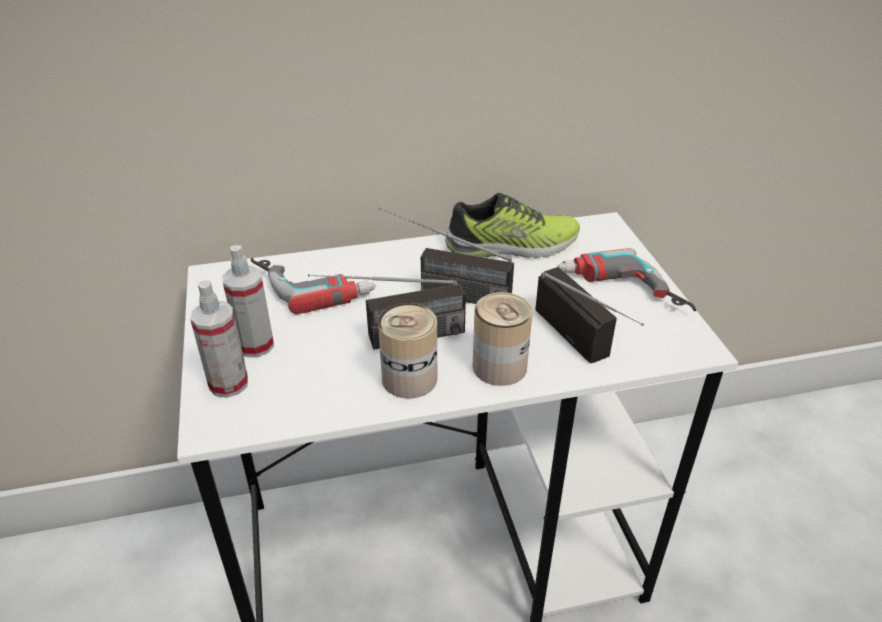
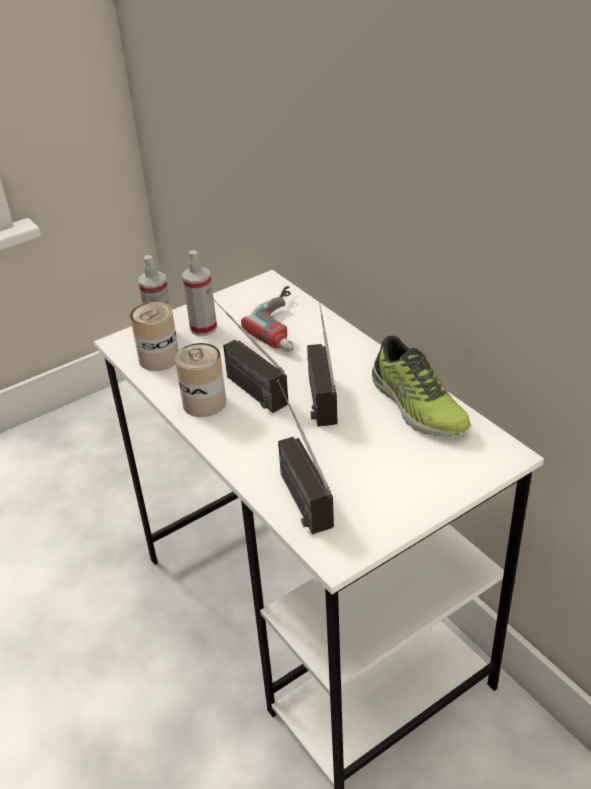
camera: 70 degrees right, 0 degrees up
(499, 366) = (241, 442): can -> can (159, 358)
(589, 347) = (295, 485): radio -> radio turned 120 degrees clockwise
(620, 294) = (388, 489): power drill -> none

